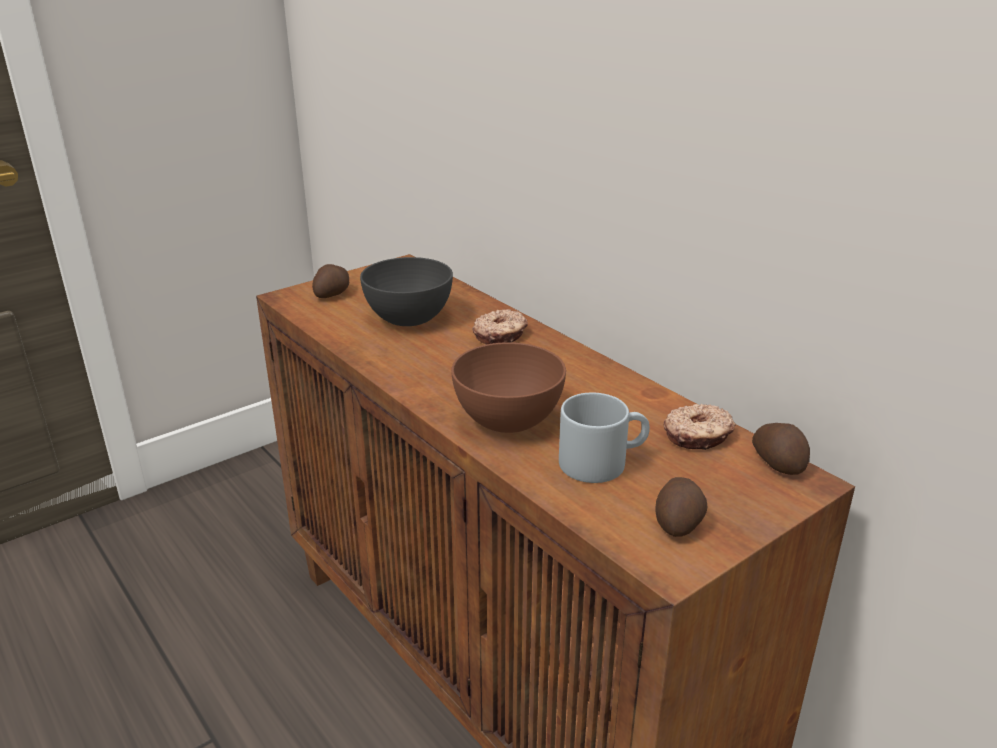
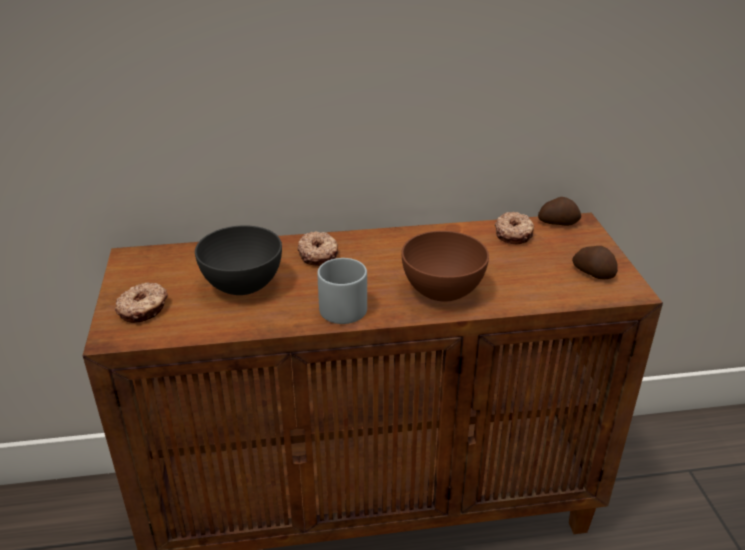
camera: 60 degrees left, 5 degrees up
(333, 294) = (144, 309): potato -> donut
(602, 461) = (517, 274): grey mug -> grey mug (344, 304)

